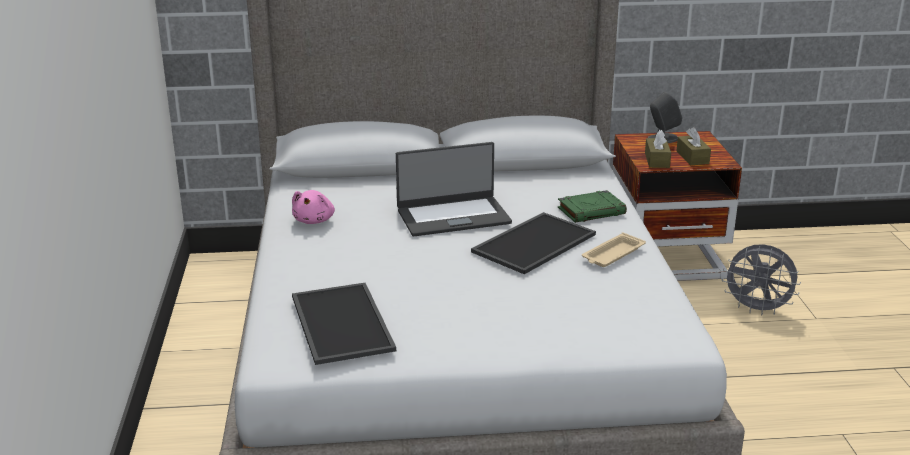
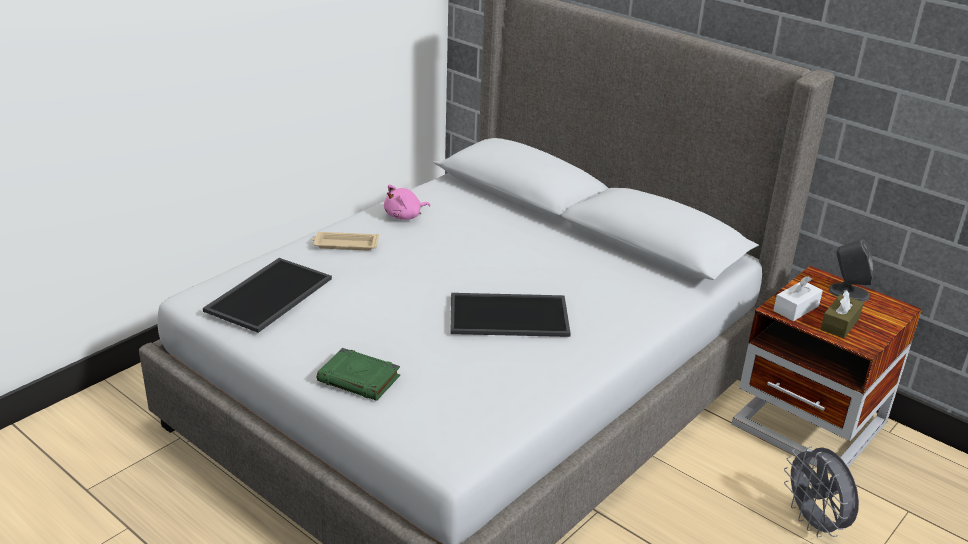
camera: 45 degrees right, 5 degrees up
(453, 216) = (496, 262): laptop -> none
(592, 211) = (613, 317): green book -> green book (360, 379)
(612, 255) = (548, 360): beige tray -> beige tray (345, 245)
(657, 160) = (796, 308): brown tissue box -> white tissue box

